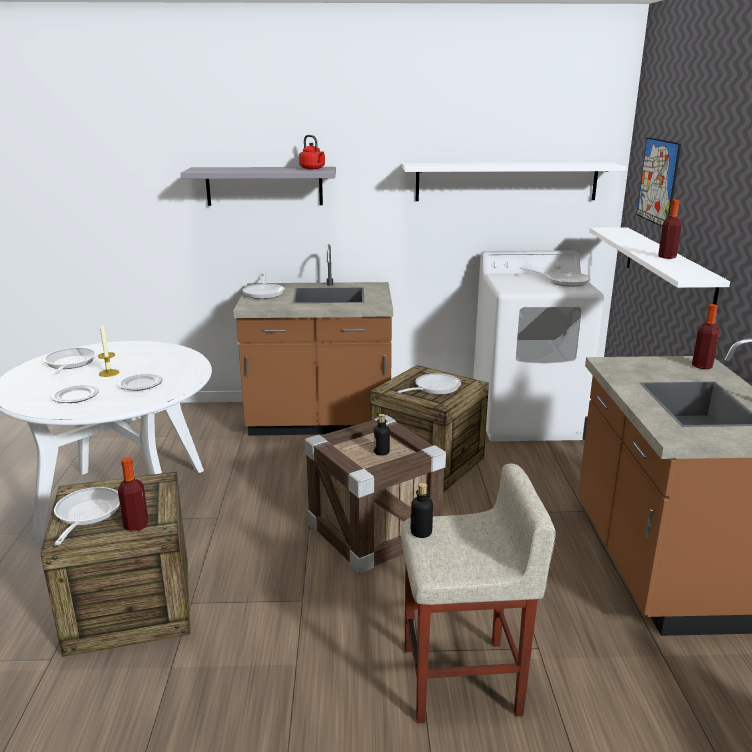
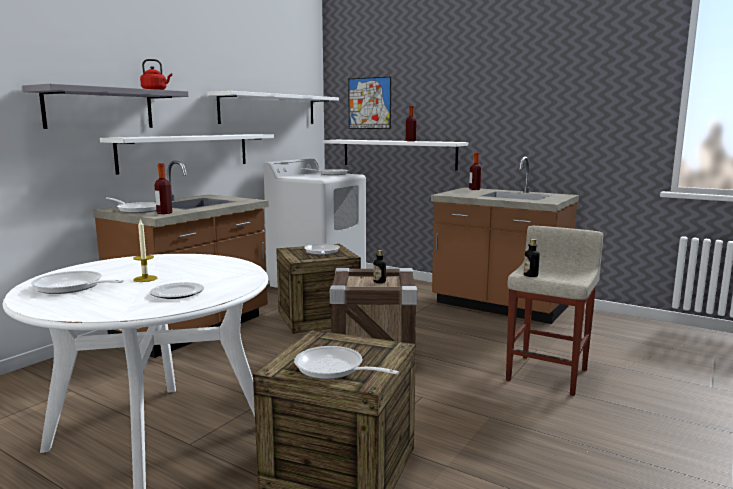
camera: 55 degrees left, 10 degrees down
(136, 526) = (384, 354): bottle -> bottle (164, 213)
(140, 384) = (206, 274): plate -> none
(366, 232) = (186, 152): none -> white shelf

